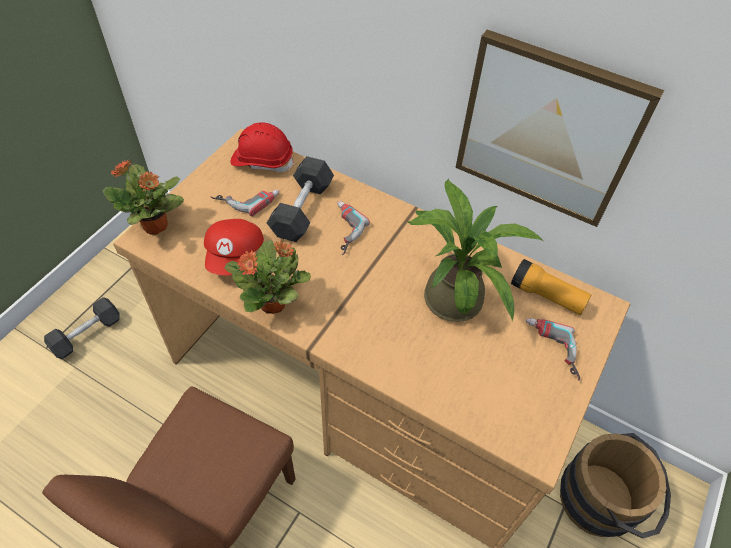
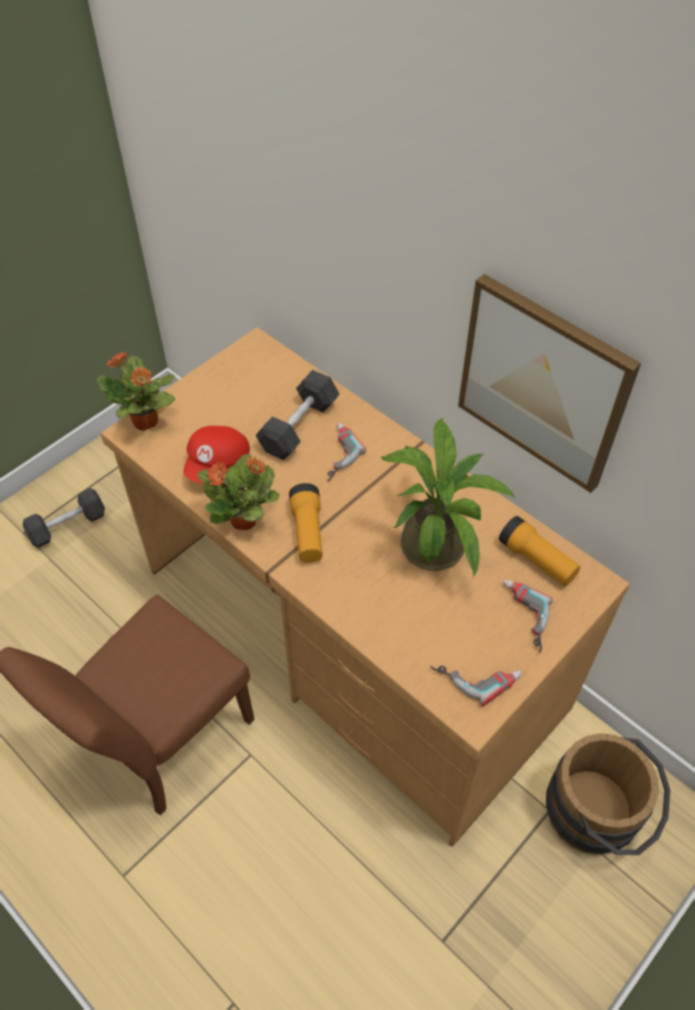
camera: 15 degrees right, 0 degrees up
(246, 198) = (244, 405): power drill -> power drill (476, 674)
(262, 160) = (270, 366): red hard hat -> none
(336, 305) = (307, 532): none -> flashlight

